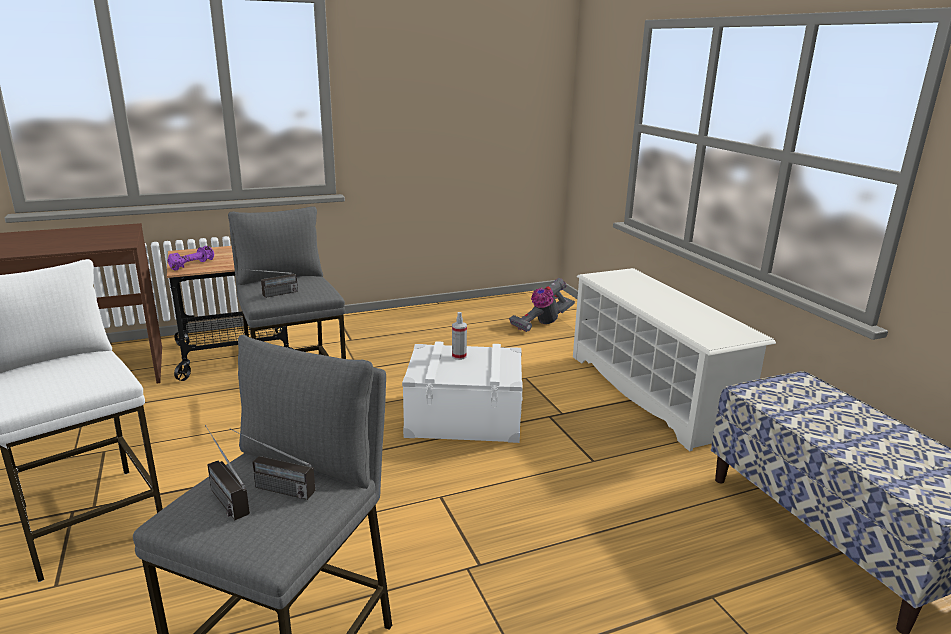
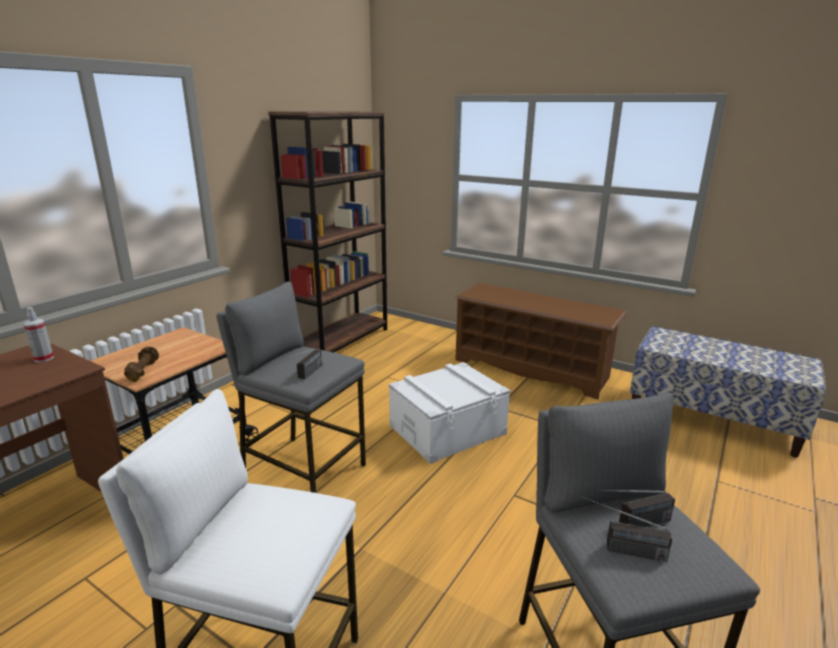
camera: 35 degrees left, 0 degrees up
(192, 265) = (142, 371): purple dumbbell -> brown dumbbell
(459, 356) = (435, 382): spray bottle -> spray bottle (43, 358)
(481, 307) = (342, 341): none -> brown bookcase
(542, 323) = (402, 341): vacuum cleaner -> none
(653, 392) = (531, 368): white shoe rack -> brown shoe rack

